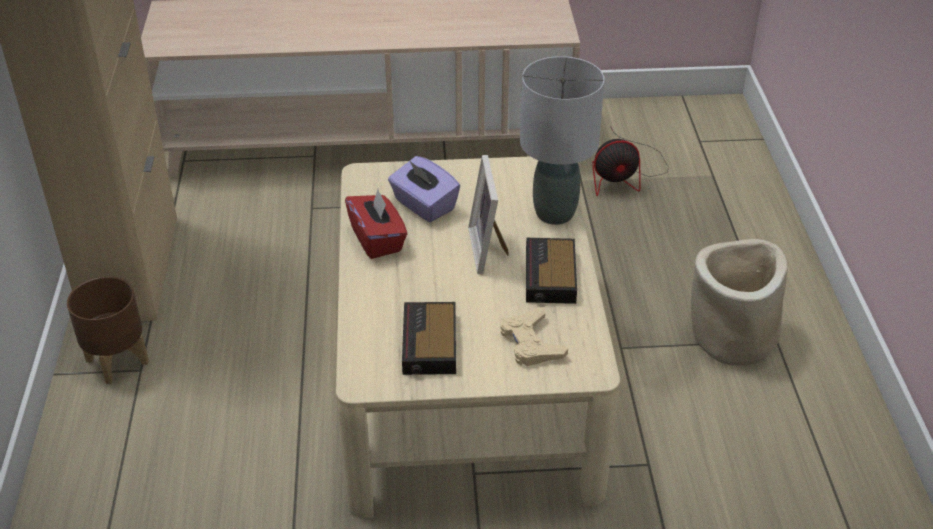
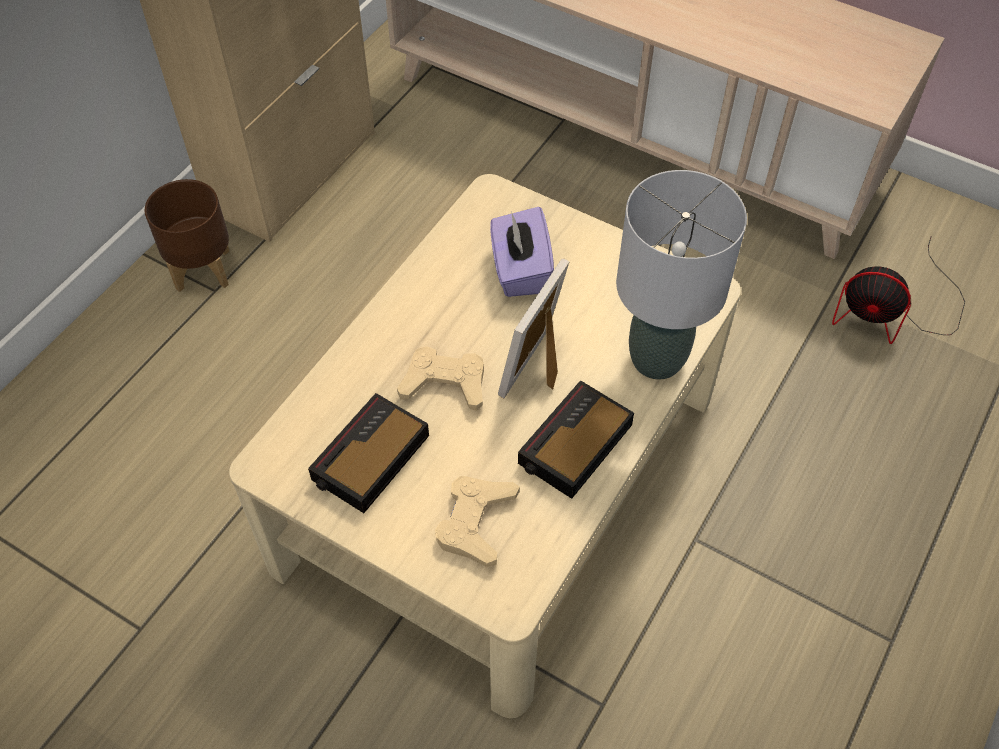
camera: 35 degrees right, 15 degrees up
(377, 240) = (434, 290): red tissue box -> none
(437, 284) = (445, 383): none -> beige game controller
(732, 337) = (840, 604): beige planter -> none

